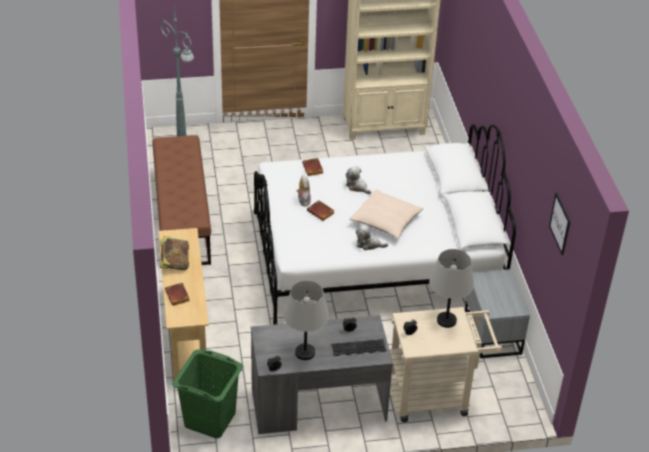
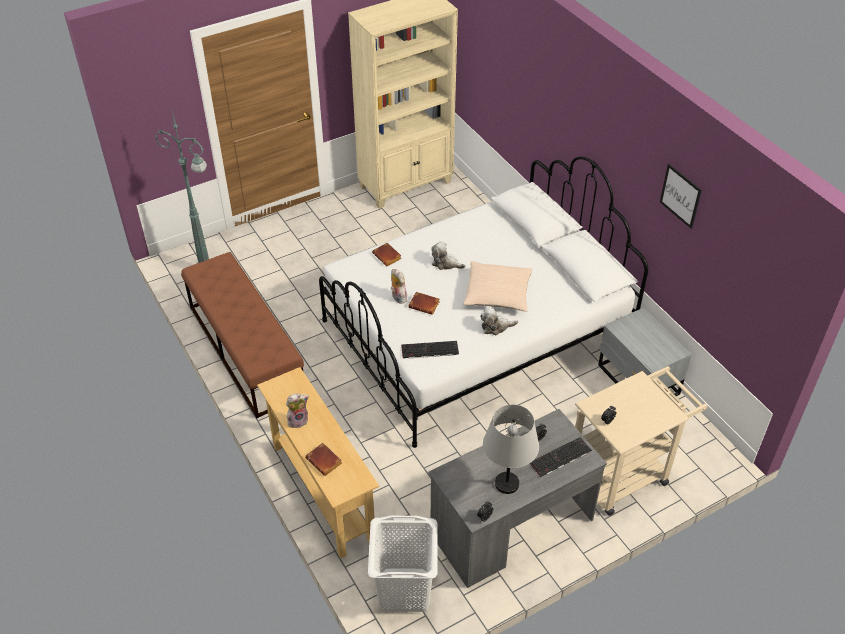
camera: 20 degrees left, 5 degrees up
(174, 263) = (298, 420): book -> plush toy
(210, 419) = (404, 589): green laundry basket -> white laundry basket
(304, 246) = (429, 350): none -> keyboard
(446, 320) = (636, 392): grey table lamp -> none
(560, 223) = (746, 252): picture -> picture (680, 196)

